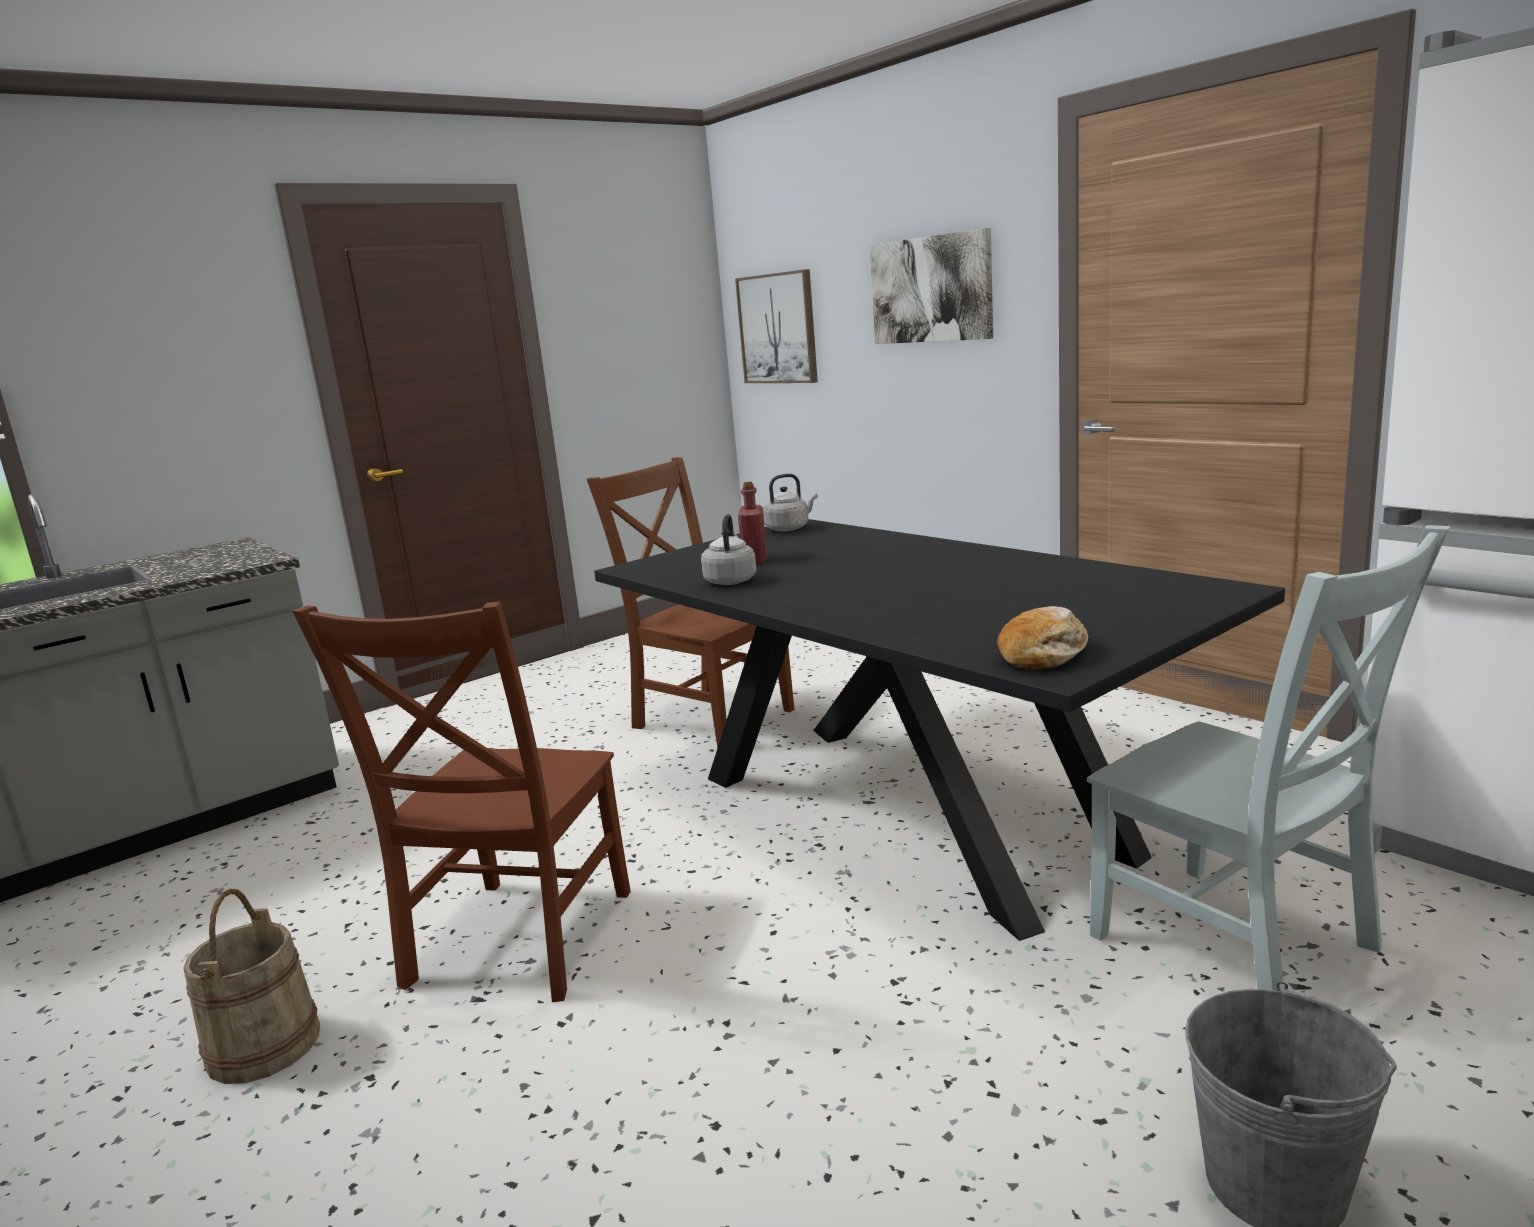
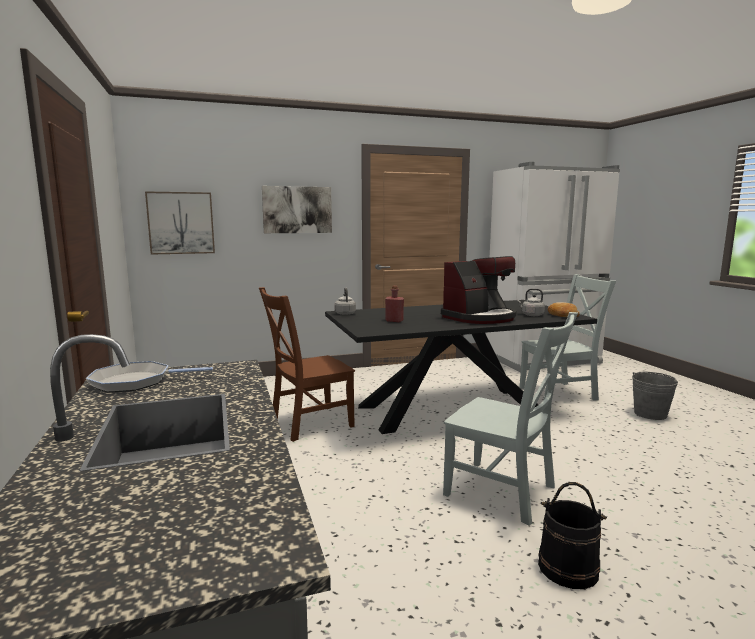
camera: 70 degrees left, 5 degrees down
(209, 552) = (136, 382): none -> frying pan
(263, 1045) = (567, 568): beige bucket -> black bucket
(515, 943) = (504, 492): brown chair -> grey chair
(731, 580) = (424, 325): grey kettle -> grey kettle (531, 315)
(875, 596) = (480, 318): none -> coffee machine

